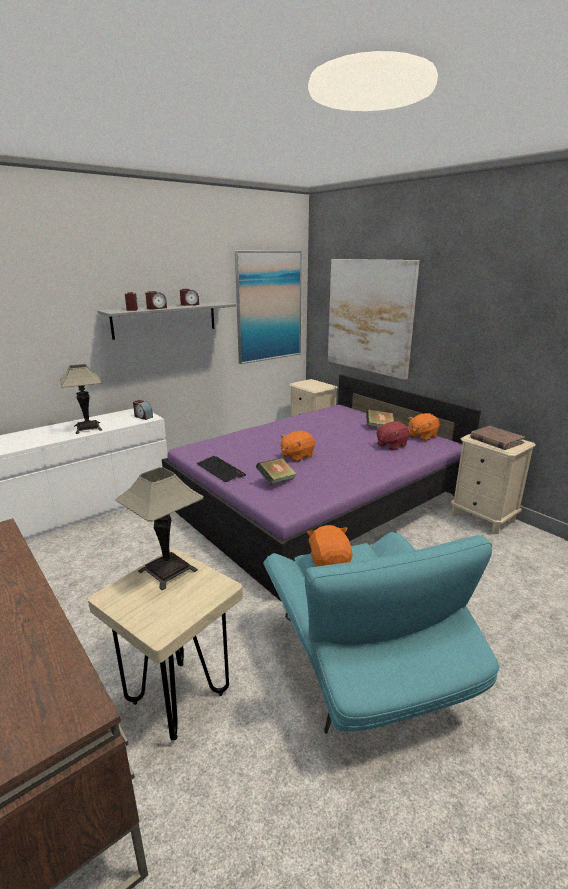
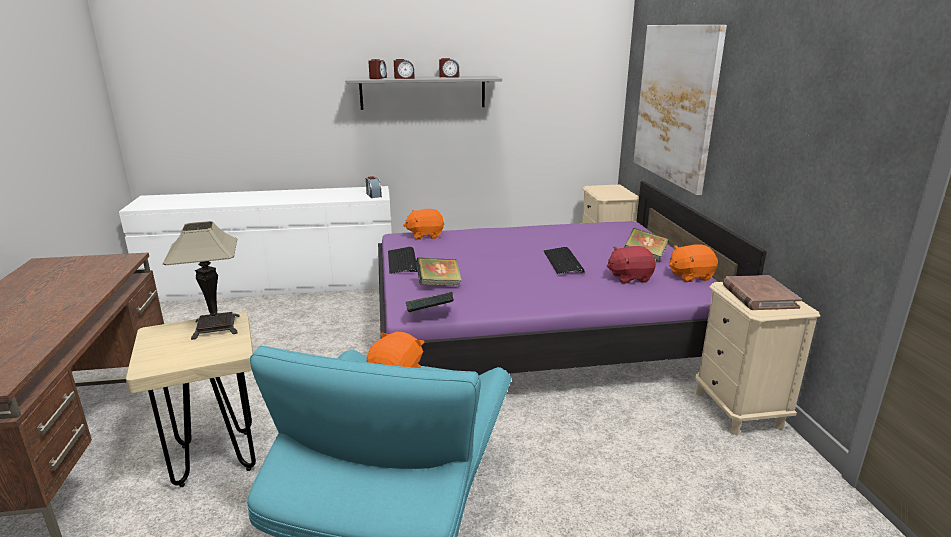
camera: 30 degrees right, 0 degrees up
(88, 428) = (314, 197): table lamp -> none
(269, 306) = (565, 85): picture -> none
(296, 456) = (497, 265): orange plush toy -> orange plush toy (425, 235)
(304, 507) = (430, 316): none -> book
(338, 443) = (563, 261): none -> keyboard

